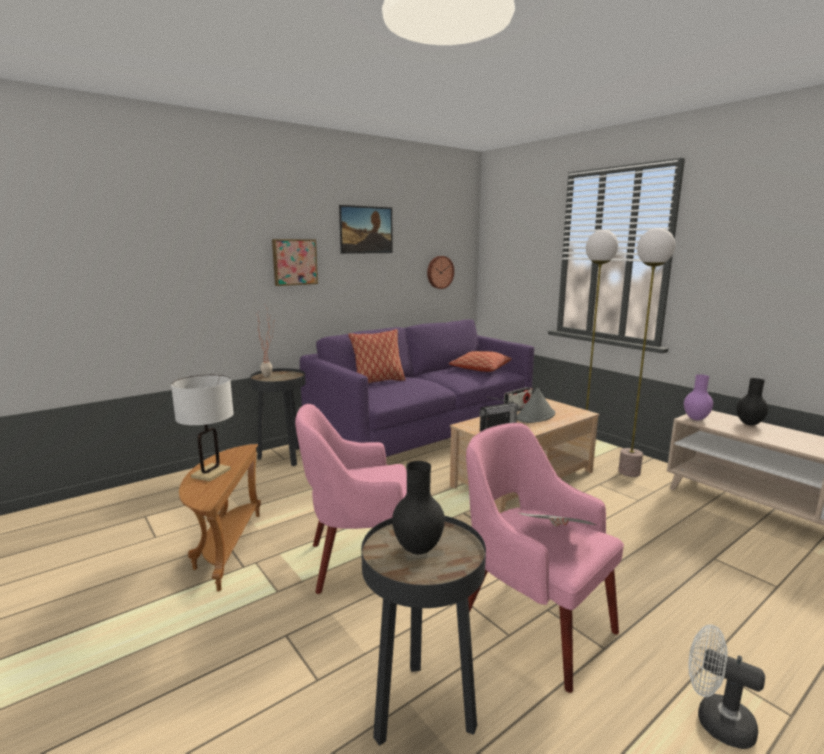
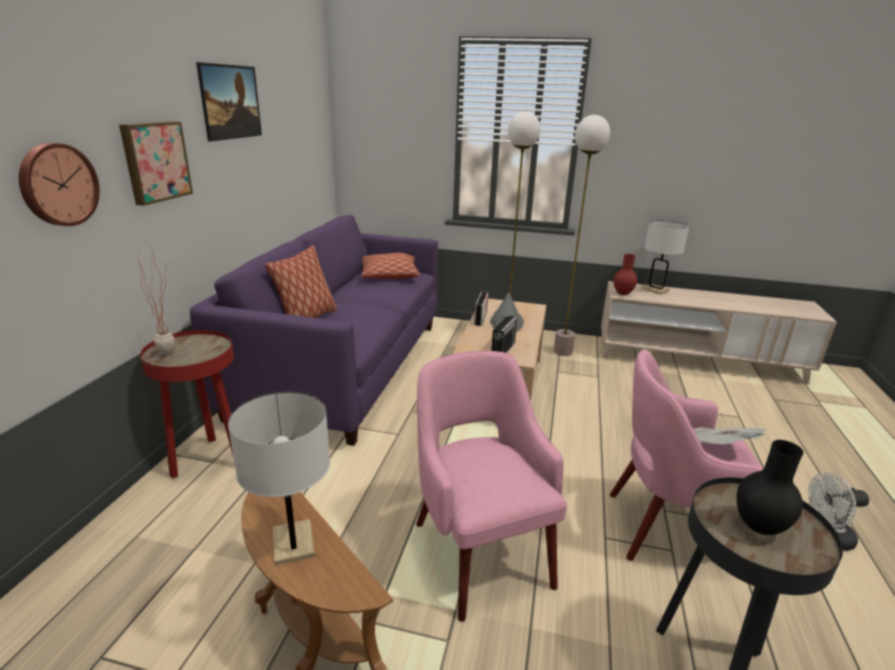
camera: 40 degrees left, 10 degrees up
(283, 457) = (209, 460): black side table -> red side table
(361, 560) = (480, 549): pink armchair -> pink armchair turned 120 degrees clockwise
(439, 272) = (304, 157): wall clock -> wall clock (57, 185)
(696, 419) = (623, 294): purple vase -> red vase
(748, 424) = (655, 290): black vase -> white table lamp

